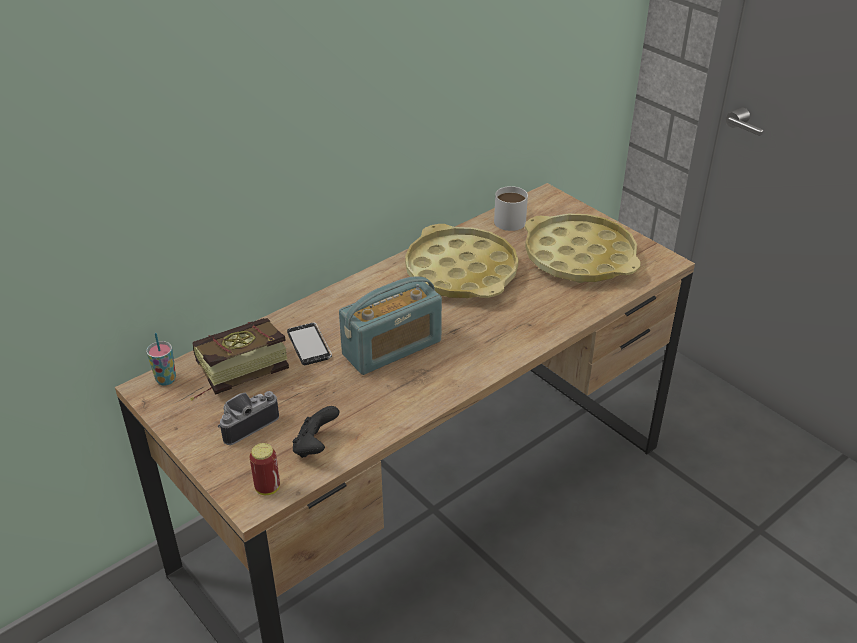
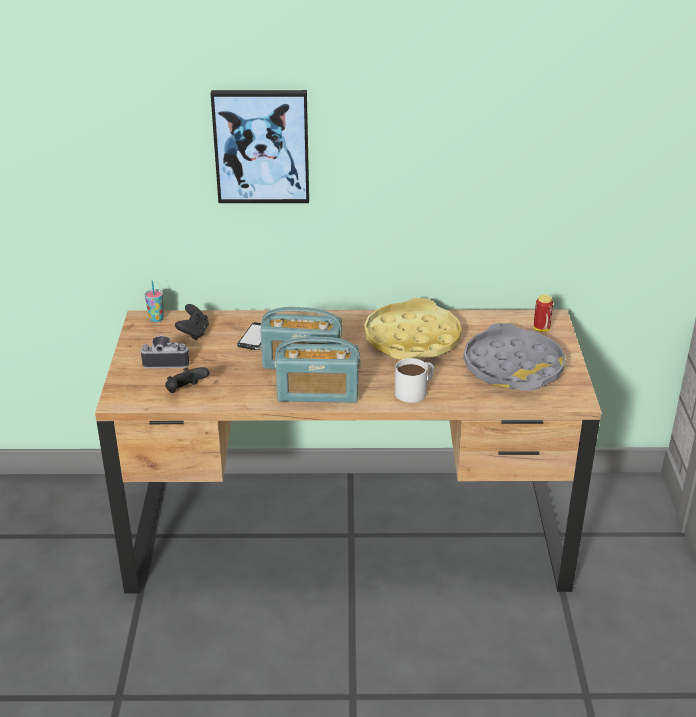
camera: 40 degrees right, 5 degrees down
(234, 375) = (194, 333): book -> black game controller
(249, 105) = (261, 146): none -> picture
(267, 488) = (134, 398): can -> can (541, 328)
(451, 372) = (318, 393): none -> radio
(510, 218) = (500, 321): white mug -> white mug (415, 390)
(579, 257) = (513, 367): yellow tray -> grey tray

